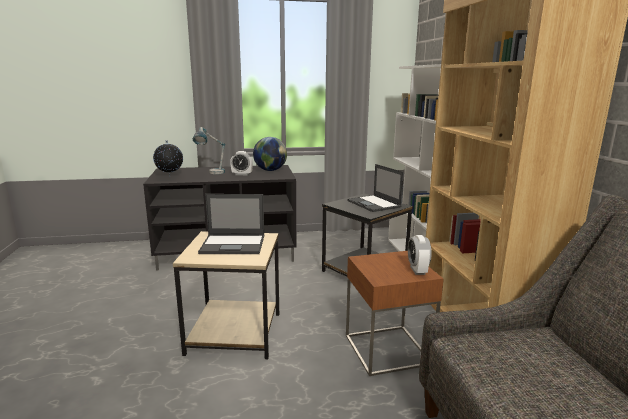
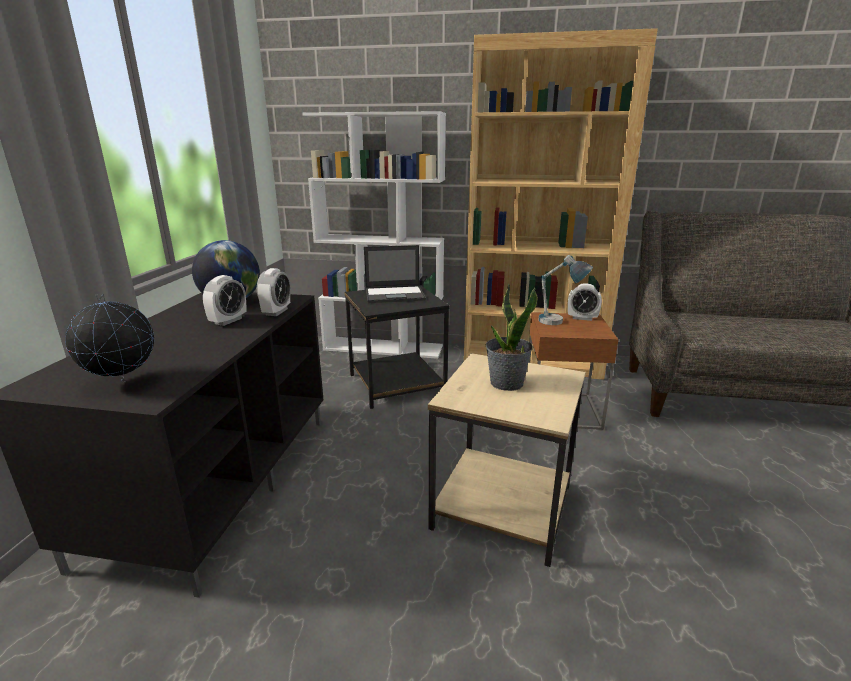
camera: 70 degrees left, 5 degrees up
(212, 173) = (177, 342): table lamp -> table lamp (558, 324)
(234, 245) = (506, 383): laptop -> potted plant
(260, 178) = (276, 312): none -> alarm clock

